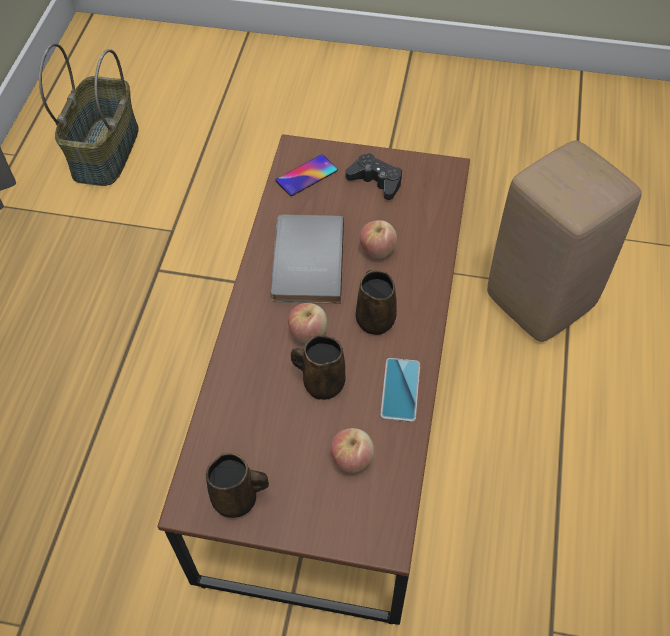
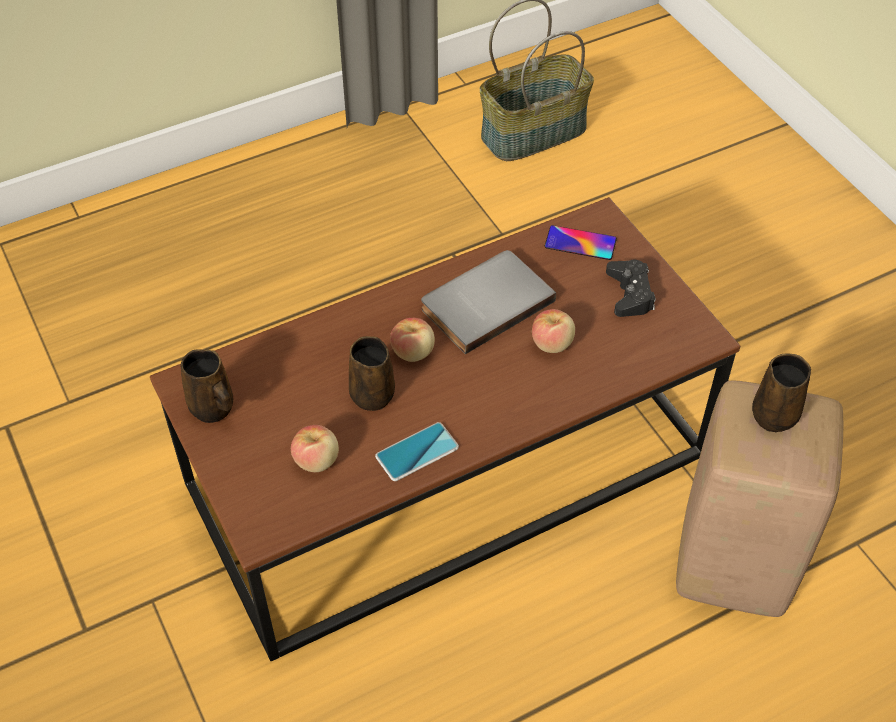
camera: 50 degrees right, 5 degrees down
(375, 318) = (474, 388): brown mug -> brown mug (776, 414)

